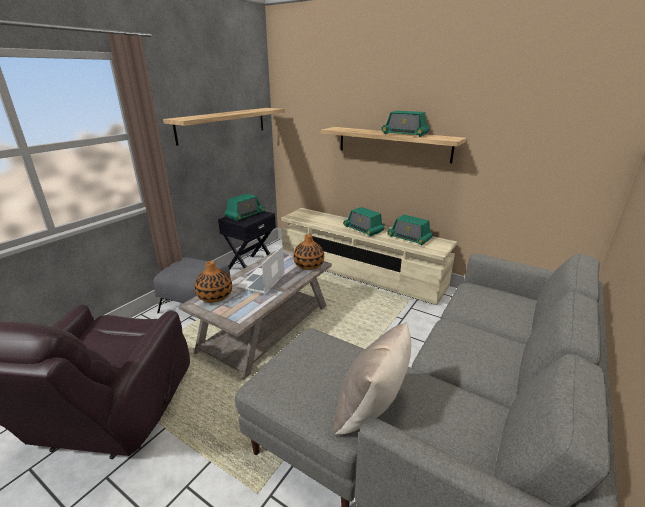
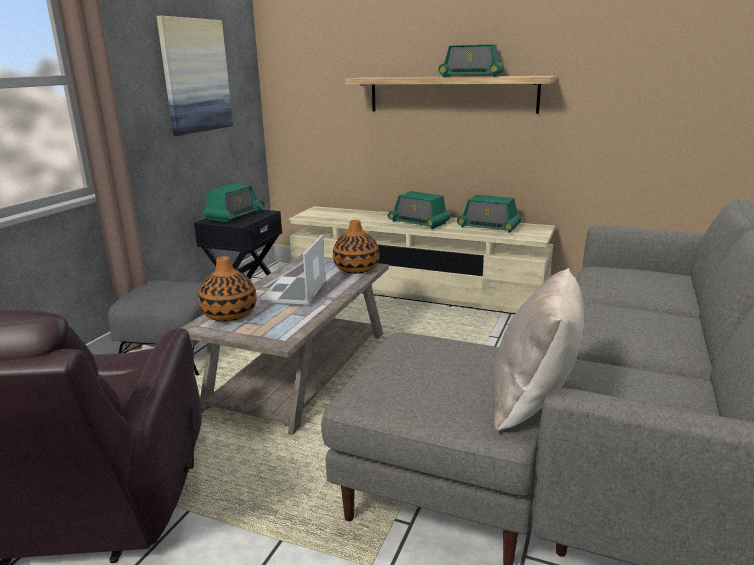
camera: 10 degrees left, 5 degrees down
(223, 124) = (195, 76): shelf -> picture

